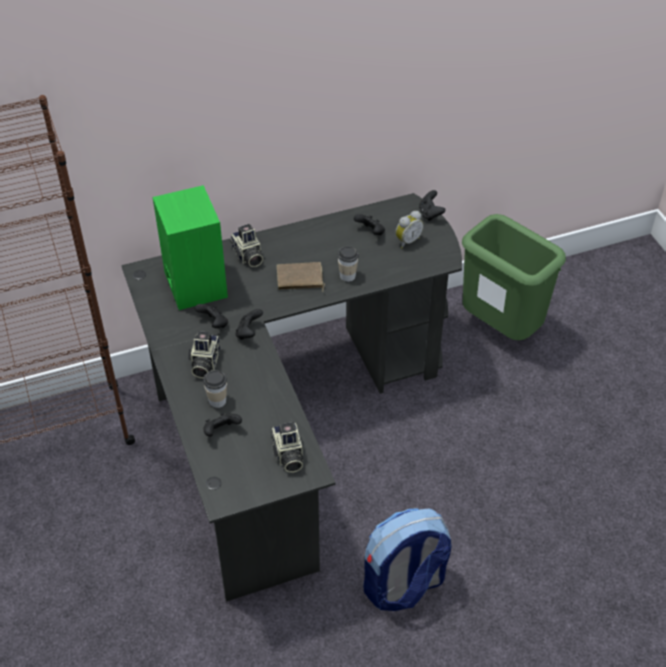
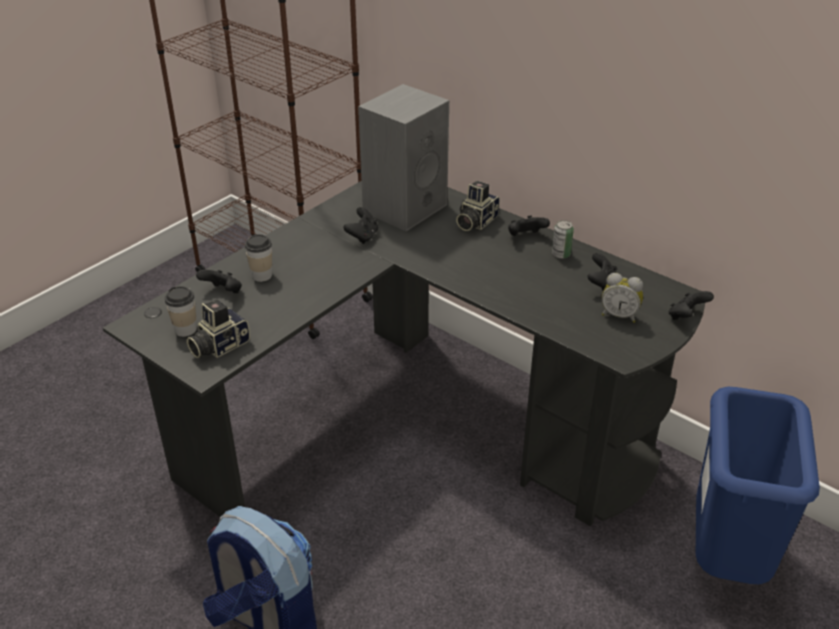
camera: 60 degrees right, 10 degrees down
(193, 284) = (405, 207): green speaker -> grey speaker
(204, 363) = (305, 250): camera -> none
(249, 332) = (369, 260): black game controller -> black game controller (525, 237)
(299, 279) = (475, 264): brown book -> none
(323, 233) = (561, 254): none -> can
(347, 276) = (515, 293): cup -> cup (185, 329)
(501, 329) = (727, 559): green trash can -> blue trash can

